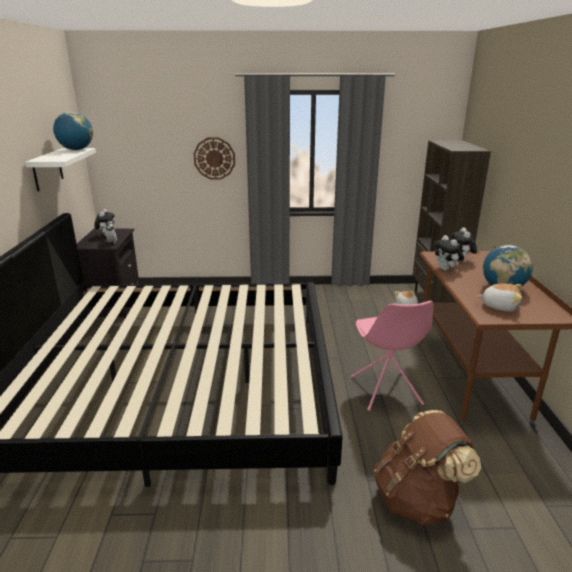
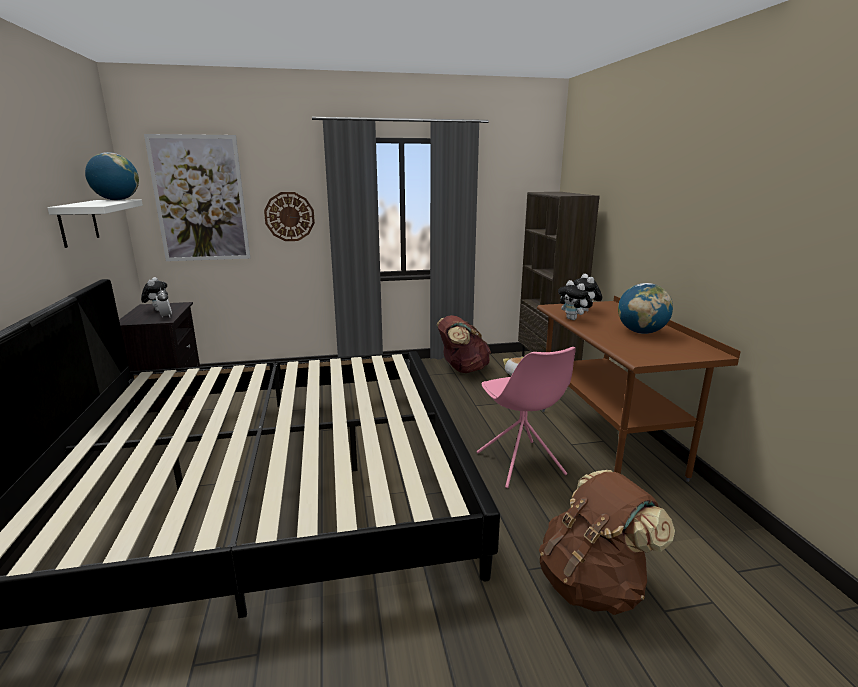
camera: 10 degrees left, 5 degrees down
(142, 143) = (200, 199): none -> picture
(358, 297) = (462, 369): none -> brown backpack
(499, 306) = (647, 348): plush toy -> none

